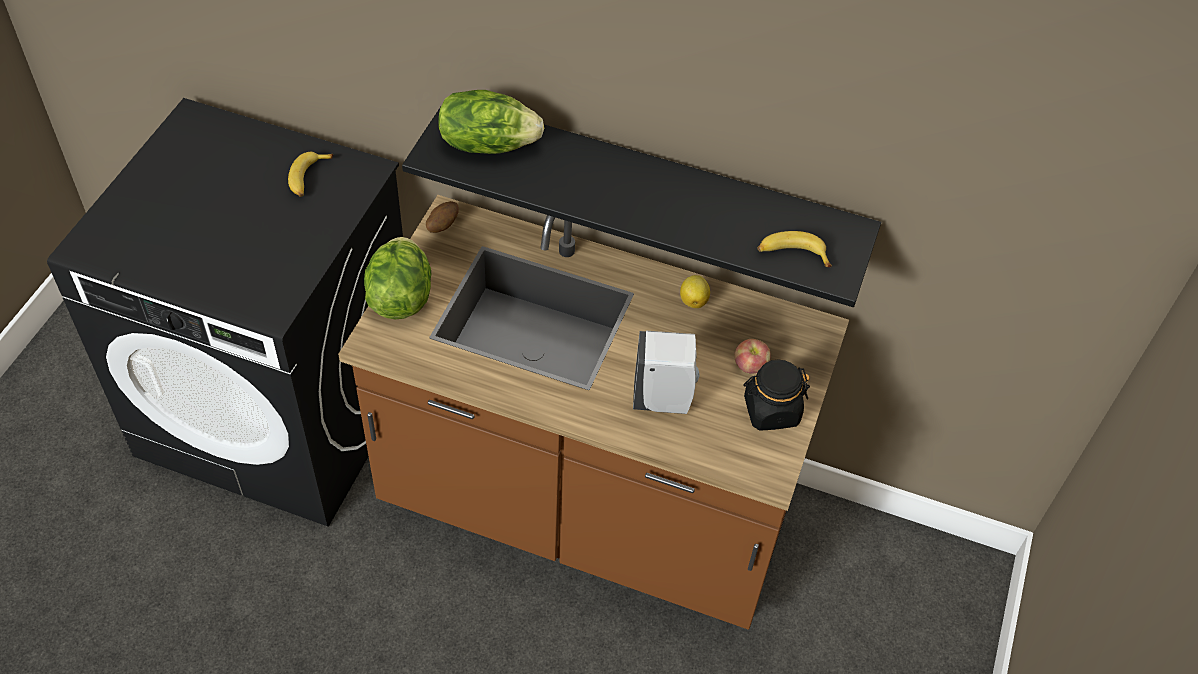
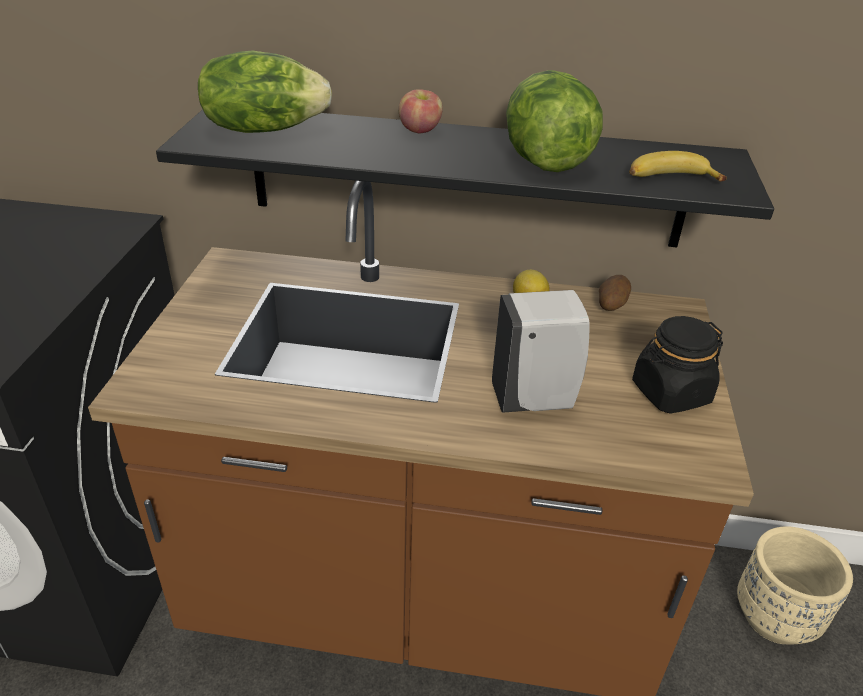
camera: 10 degrees left, 15 degrees down
(308, 178) = (52, 236): banana -> none
(400, 298) = (173, 339): lettuce -> lettuce (545, 161)
(442, 225) = (220, 270): potato -> potato (611, 305)
(750, 366) = (622, 352): apple -> apple (420, 130)
(899, 584) = (774, 618): none -> beige planter

